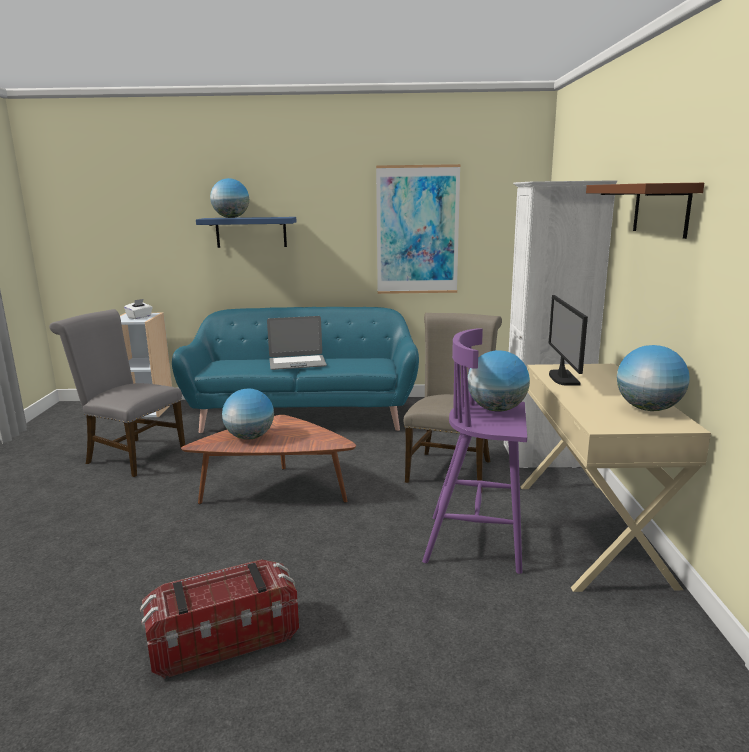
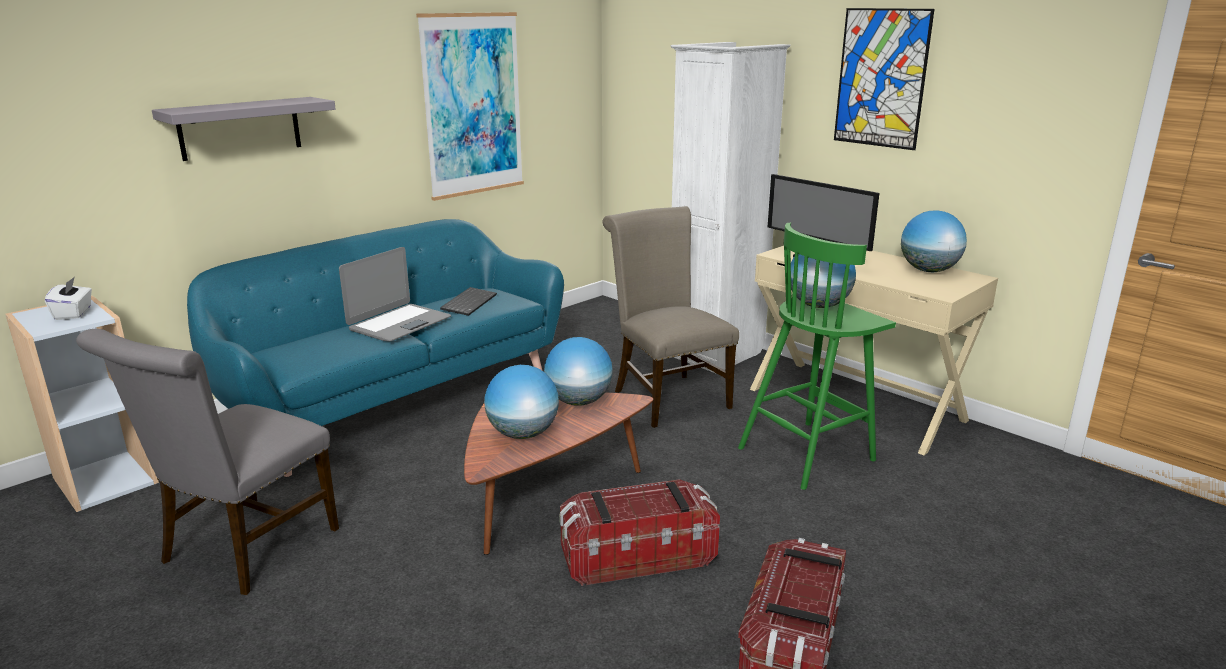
camera: 45 degrees left, 5 degrees up
(131, 455) = (243, 550): grey chair -> grey chair turned 45 degrees counterclockwise
(231, 218) = (221, 106): globe -> globe (579, 401)
(251, 232) = (240, 128): blue shelf -> grey shelf
(254, 543) = (637, 556): none -> storage box
(354, 362) = (468, 302): none -> keyboard
(478, 543) = (809, 452): purple stool -> green stool
(661, 209) = (881, 78): brown shelf -> picture

